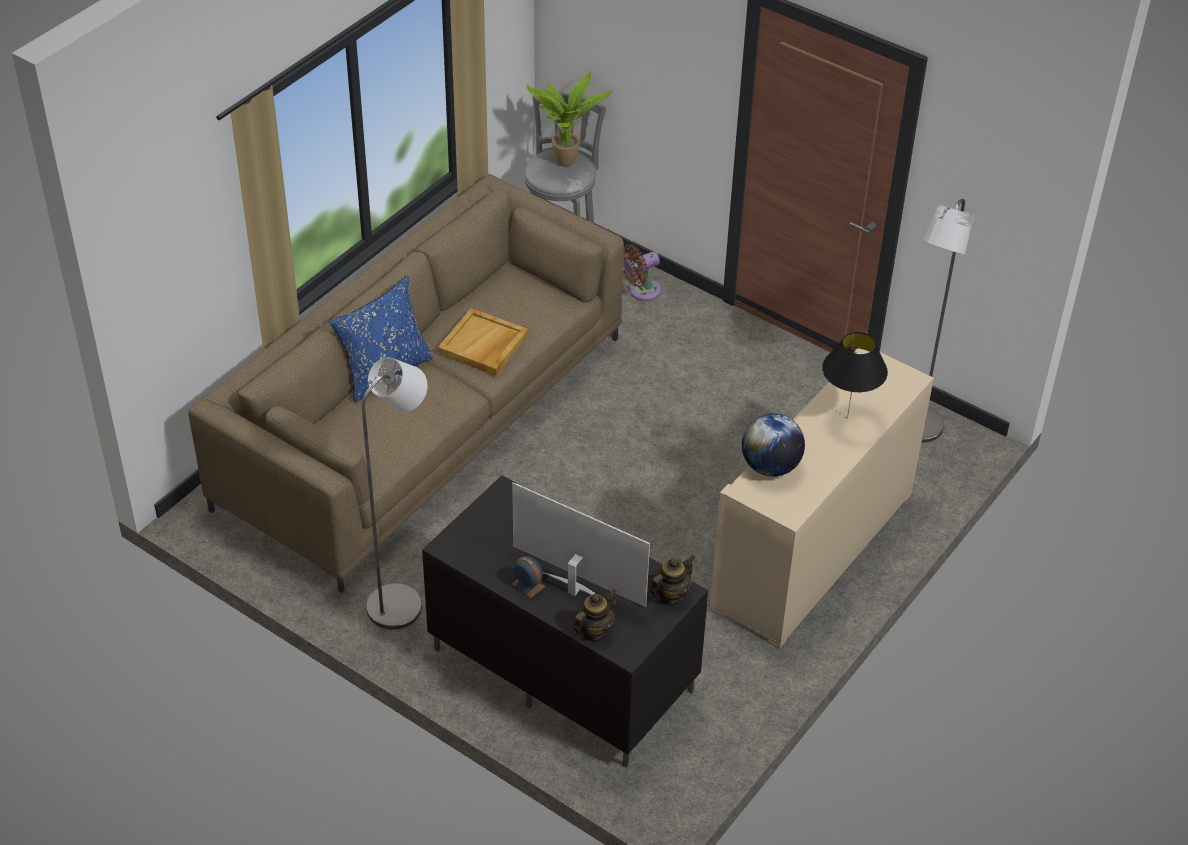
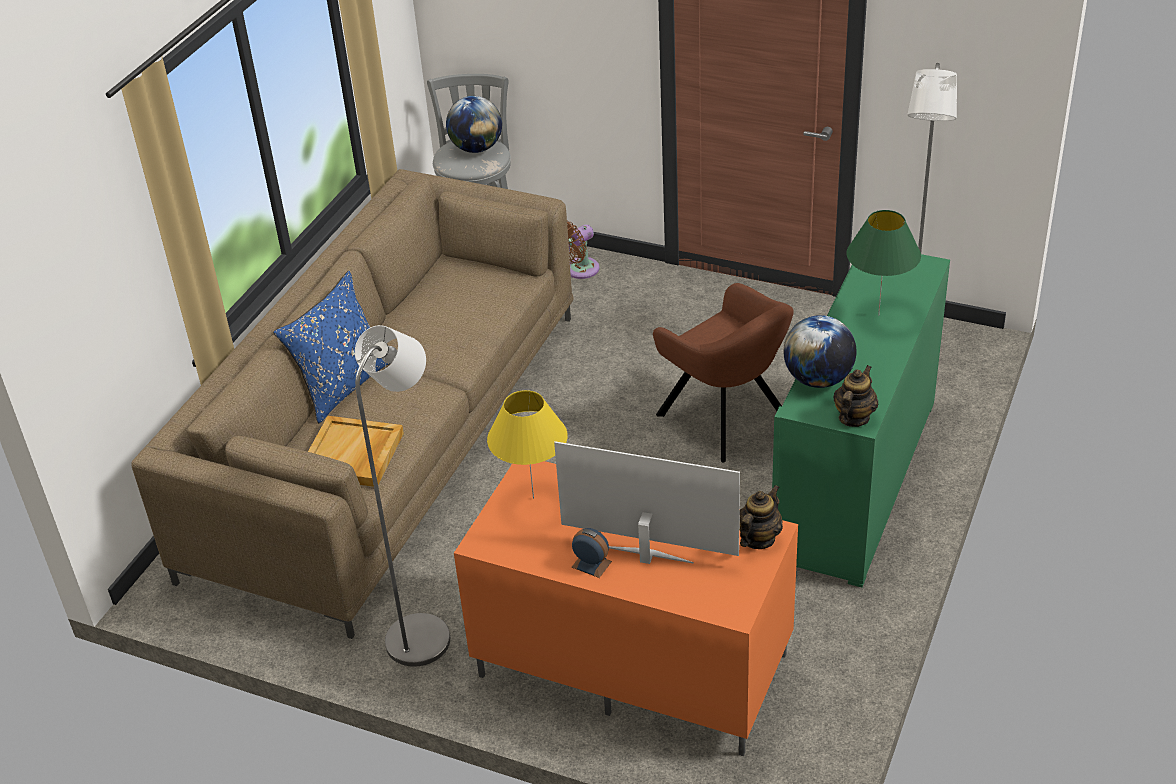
camera: 10 degrees left, 5 degrees down
(483, 345) = (443, 338): beige tray -> beige tray (353, 455)
(501, 517) = (533, 498): none -> yellow table lamp
(560, 670) = (629, 666): black tv stand -> orange tv stand
(566, 164) = (476, 148): potted plant -> globe
(594, 631) = (686, 597): teapot -> teapot (853, 418)
(721, 468) = (727, 419): none -> brown armchair
(813, 550) = (856, 480): beige cabinet -> green cabinet
(847, 418) = (879, 315): black table lamp -> green table lamp

